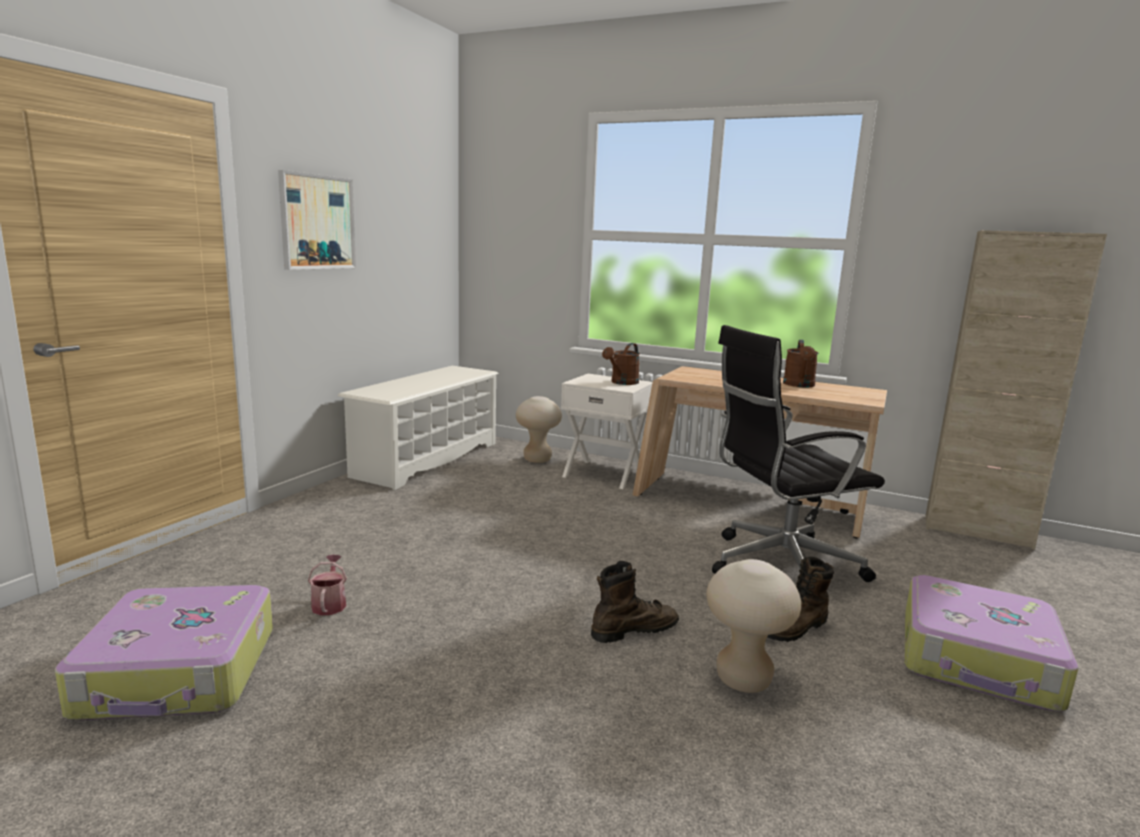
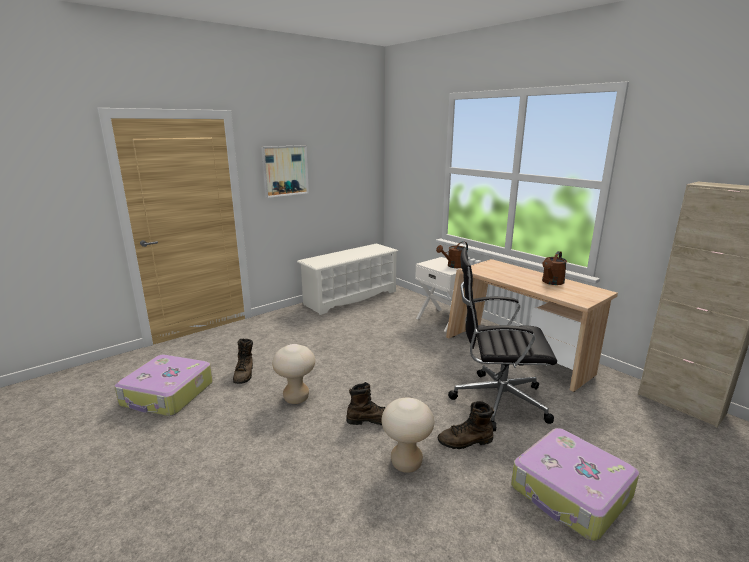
camera: 25 degrees right, 5 degrees up
(329, 603) = (244, 374): watering can -> brown boot
(537, 459) = (411, 305): beige stool -> beige stool (296, 398)

